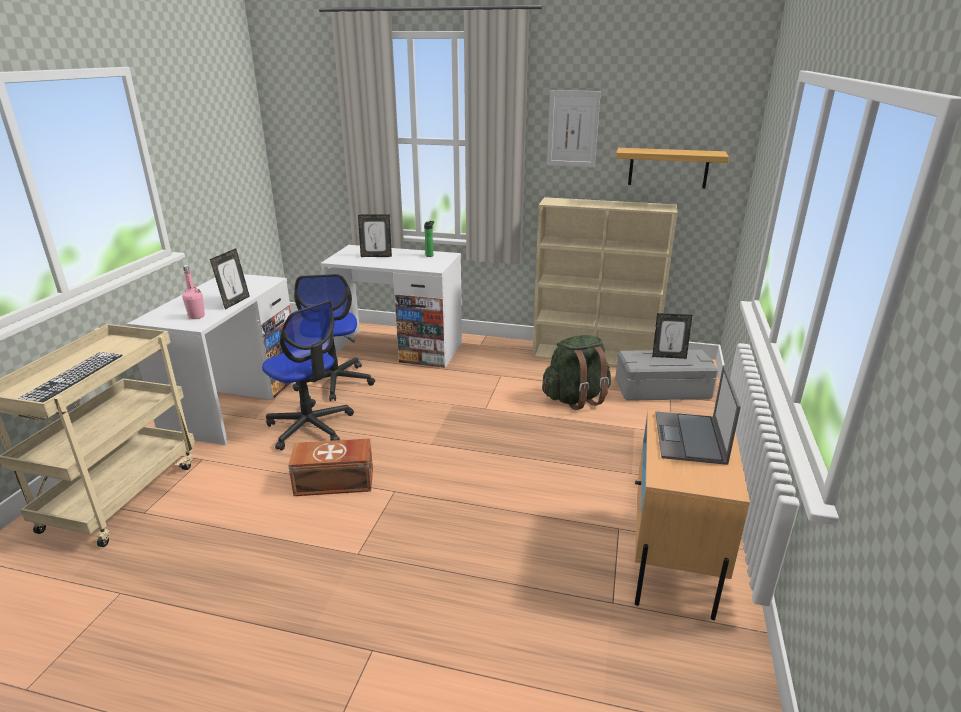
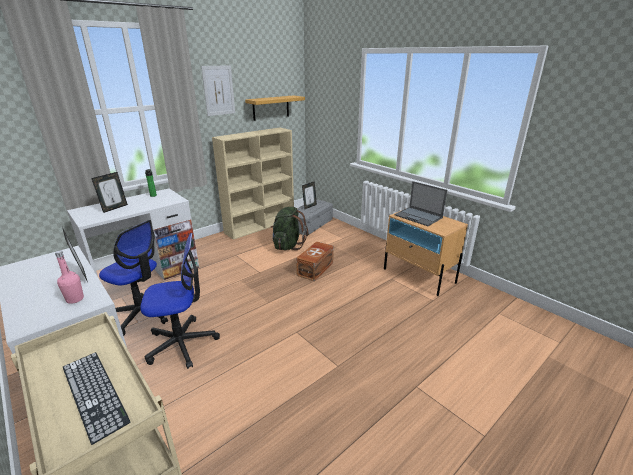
camera: 55 degrees left, 0 degrees up
(335, 482) = (261, 352): brown storage box -> brown storage box (316, 268)

